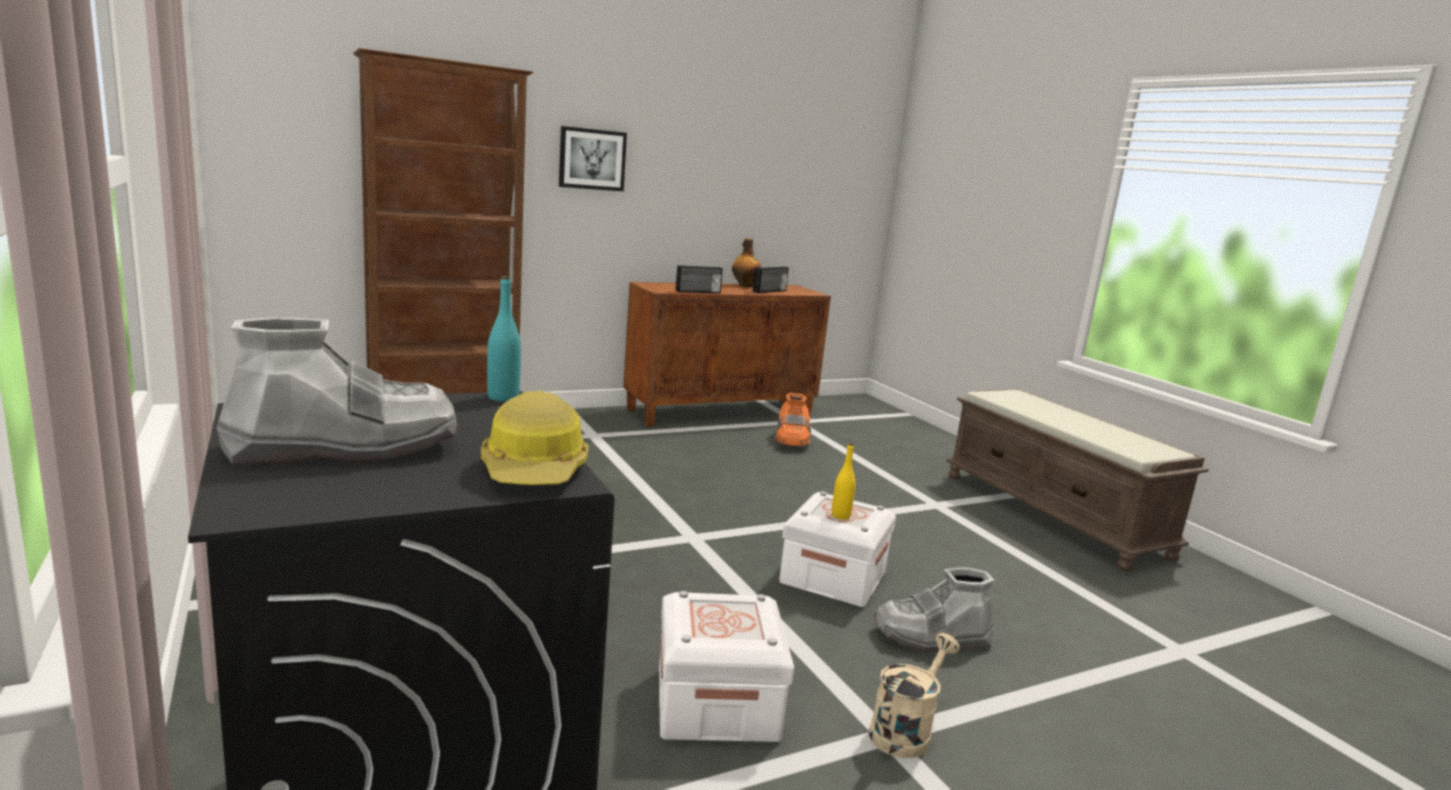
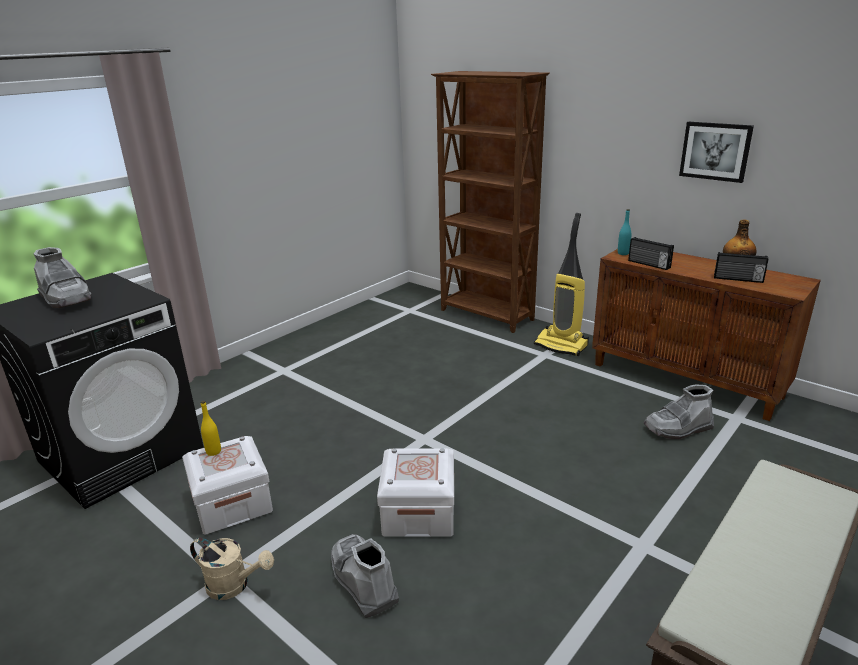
camera: 70 degrees right, 10 degrees up
(503, 397) = (152, 299): turquoise bottle -> turquoise bottle (623, 253)
(535, 470) = (51, 328): hard hat -> none
(585, 423) = (562, 345): none -> vacuum cleaner
(592, 159) = (605, 137): picture -> picture (715, 151)
(791, 441) = (678, 428): orange boot -> grey boot
(840, 516) = (409, 467): yellow bottle -> yellow bottle (213, 451)

